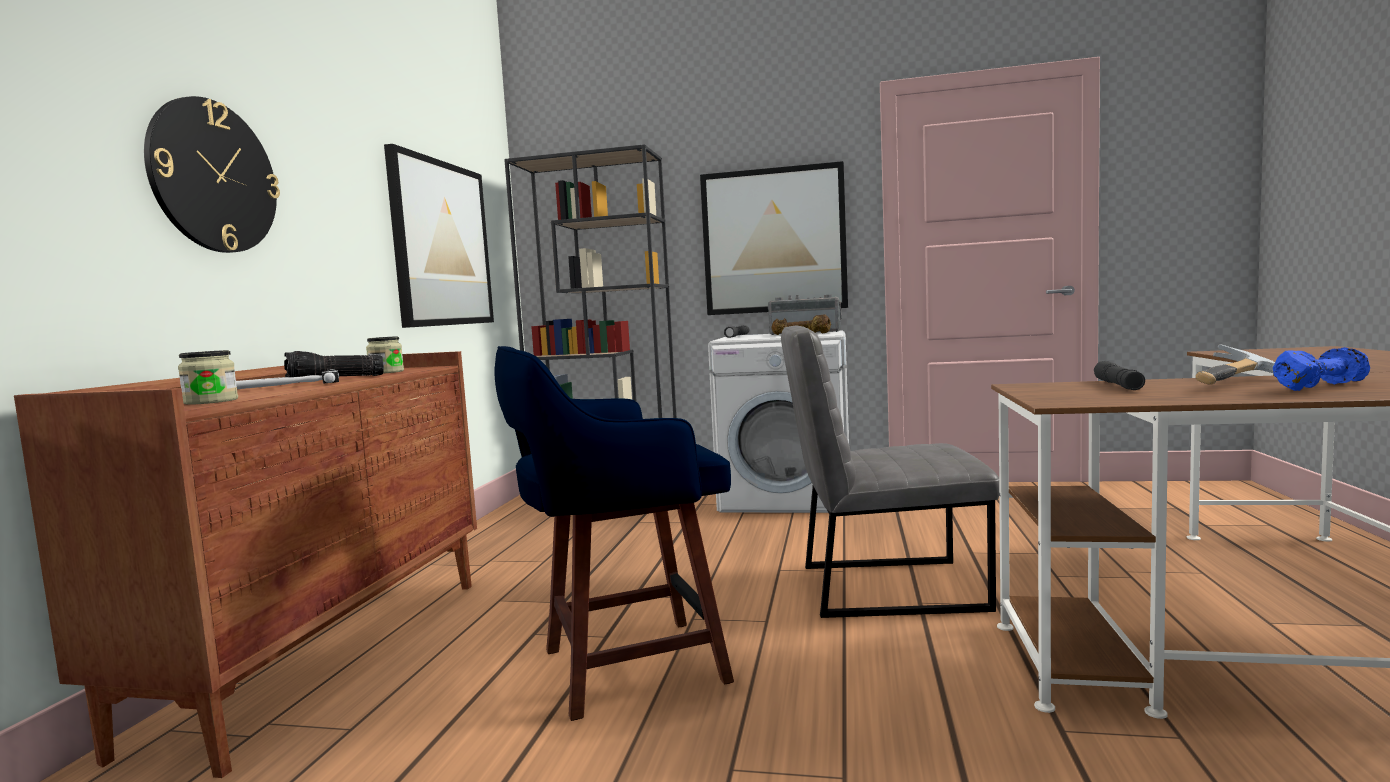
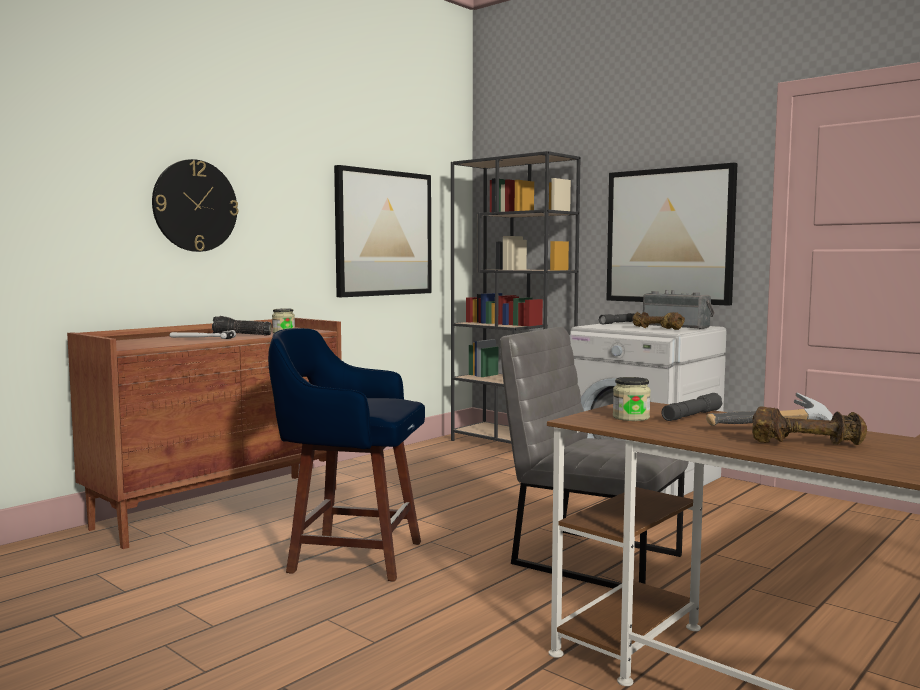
camera: 30 degrees right, 0 degrees up
(211, 401) = (144, 345): jar -> jar (631, 417)
(1318, 387) = (806, 443): blue dumbbell -> brown dumbbell

